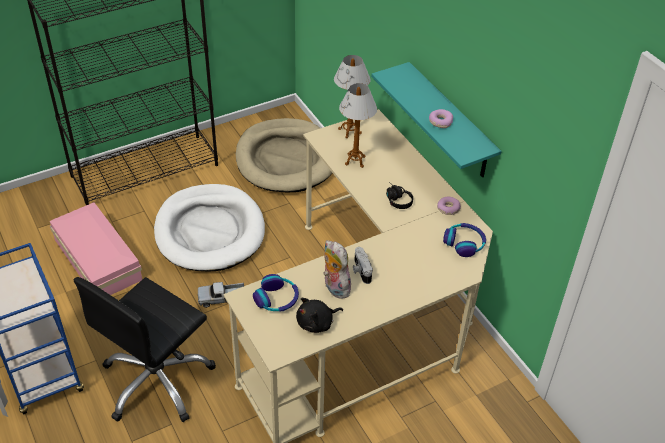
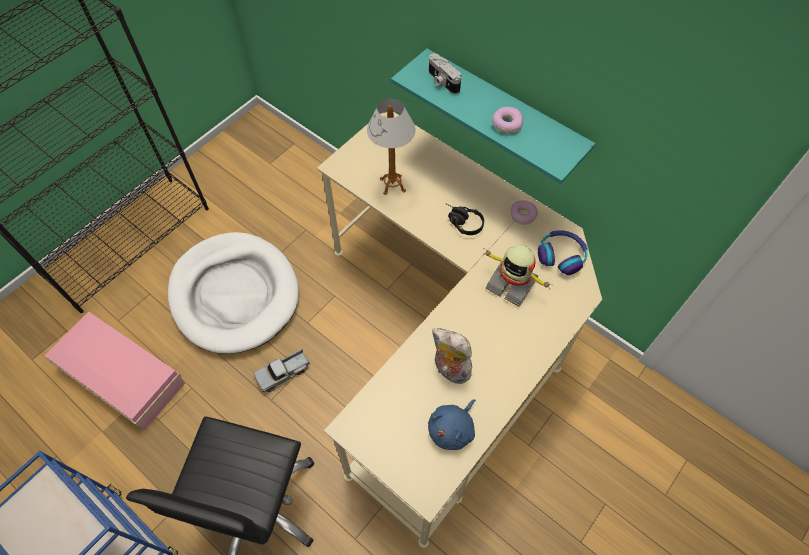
camera: 20 degrees left, 15 degrees up
(277, 299) = (391, 413): headphones -> none
(286, 159) = (279, 177): beige dog bed -> none
(317, 323) = (452, 429): black plush toy -> blue plush toy
(349, 131) = (368, 147): table lamp -> none
(360, 270) = (467, 334): camera -> camera (442, 81)
(414, 249) = (512, 282): none -> toy robot

